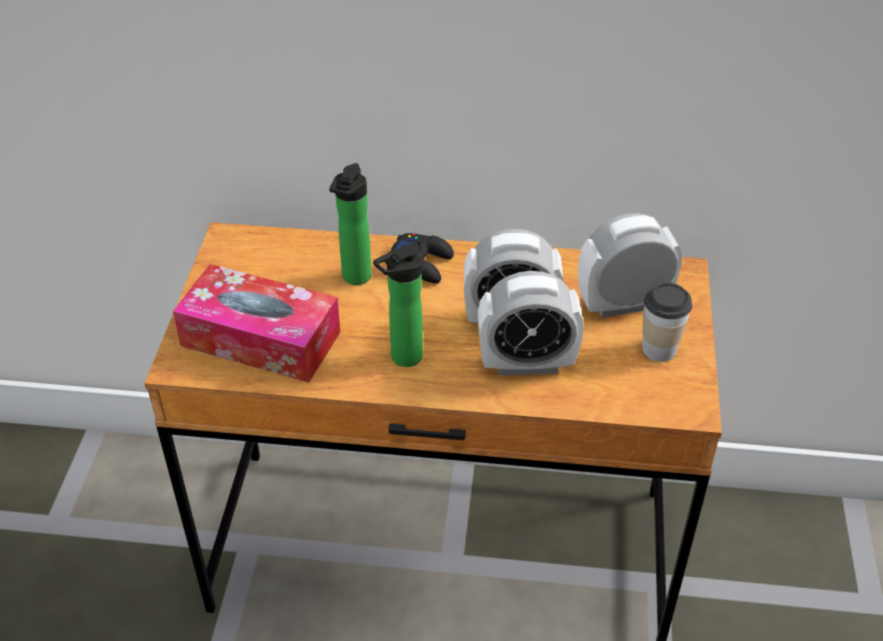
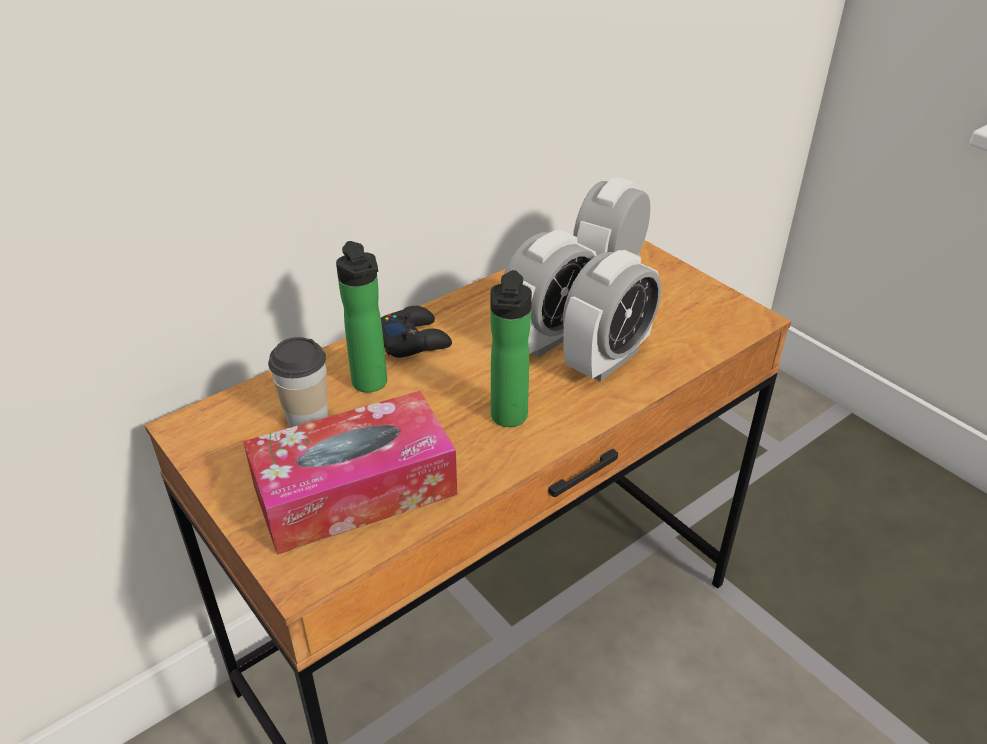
camera: 45 degrees left, 5 degrees down
(659, 348) = (674, 293): cup -> cup (307, 418)

